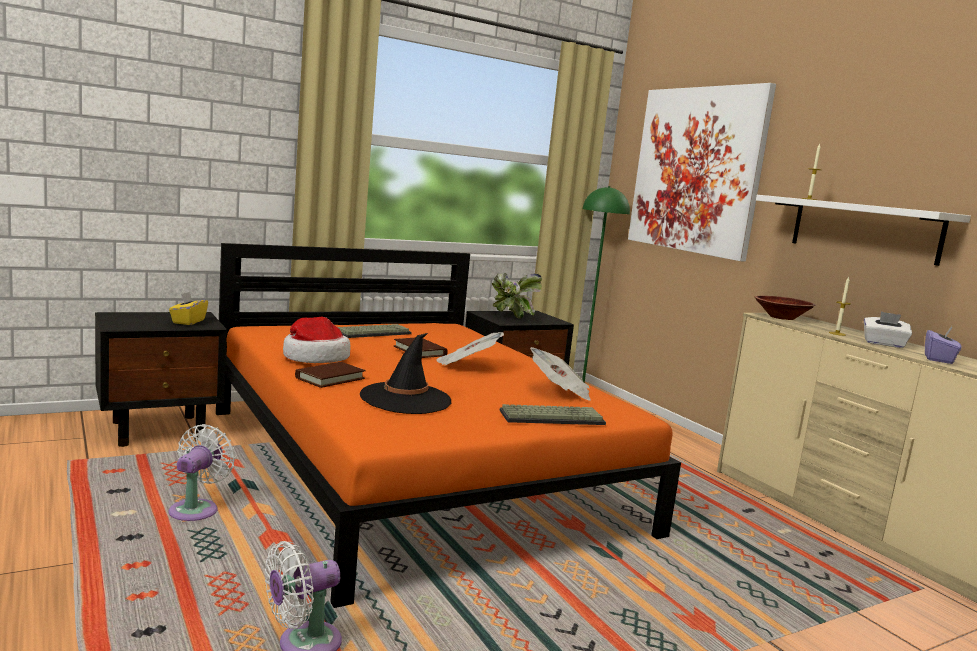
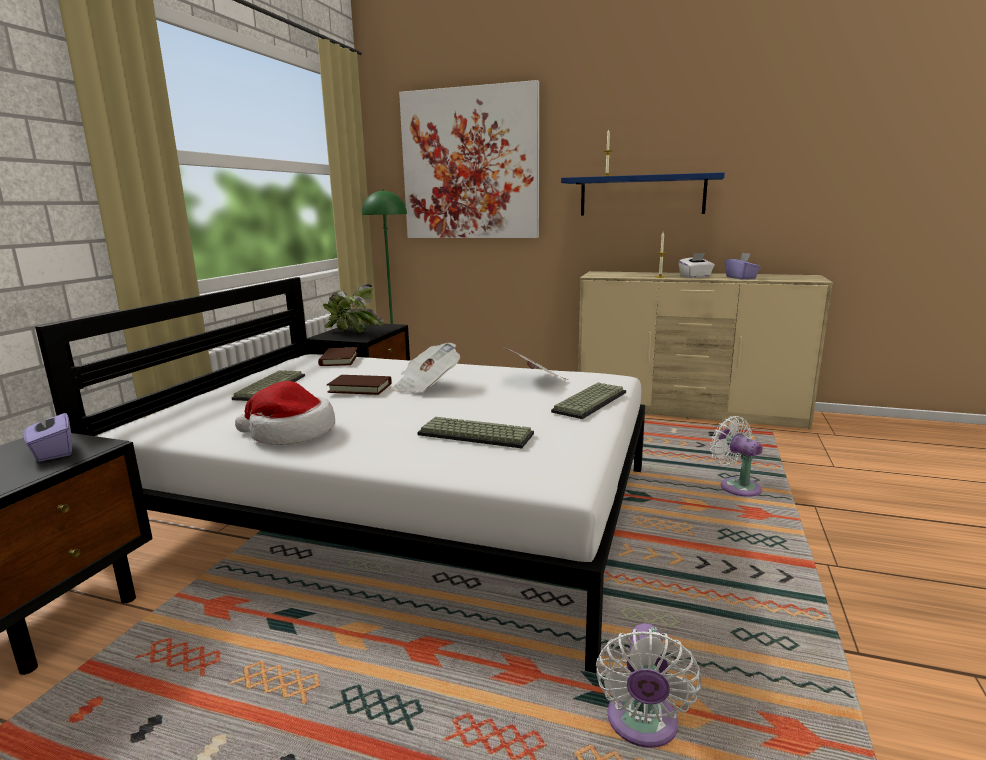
camera: 40 degrees left, 5 degrees up
(188, 321) = (53, 452): yellow tissue box -> purple tissue box
(196, 509) = (289, 679): white fan -> white fan (736, 486)
(330, 378) = (363, 446): brown book -> brown book (339, 360)
(405, 399) = (473, 435): black hat -> keyboard
(414, 467) = (403, 507): orange bed -> white bed
(781, 317) = (604, 275): brown bowl -> none
(864, 229) = (642, 195): white shelf -> blue shelf

